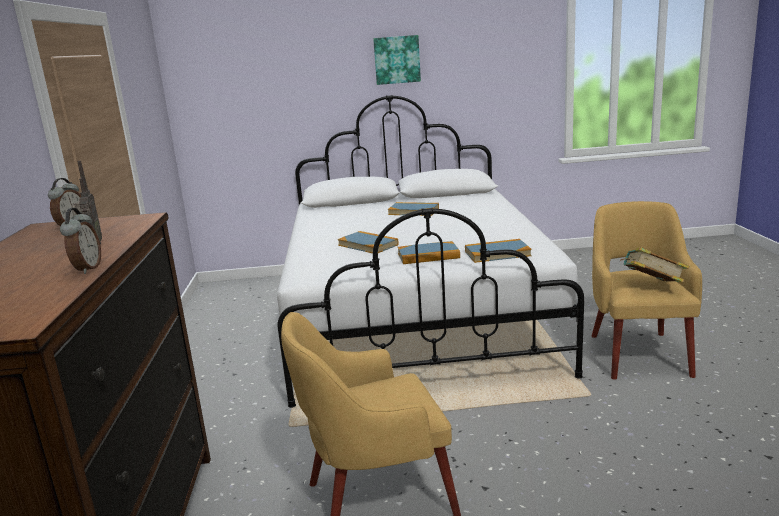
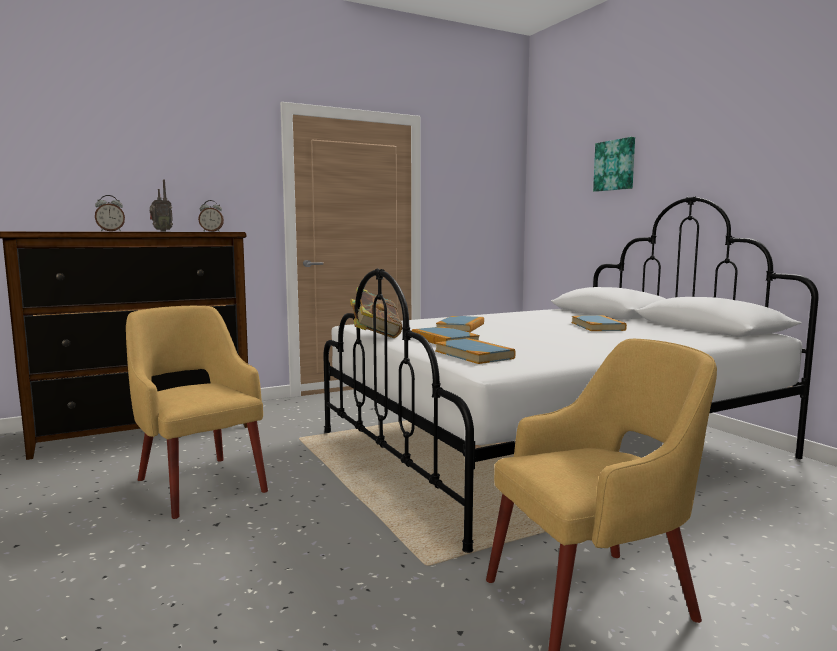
camera: 65 degrees right, 10 degrees down
(397, 60) = (711, 152): picture -> picture (615, 165)
(651, 286) = (563, 468): book -> book (375, 335)

